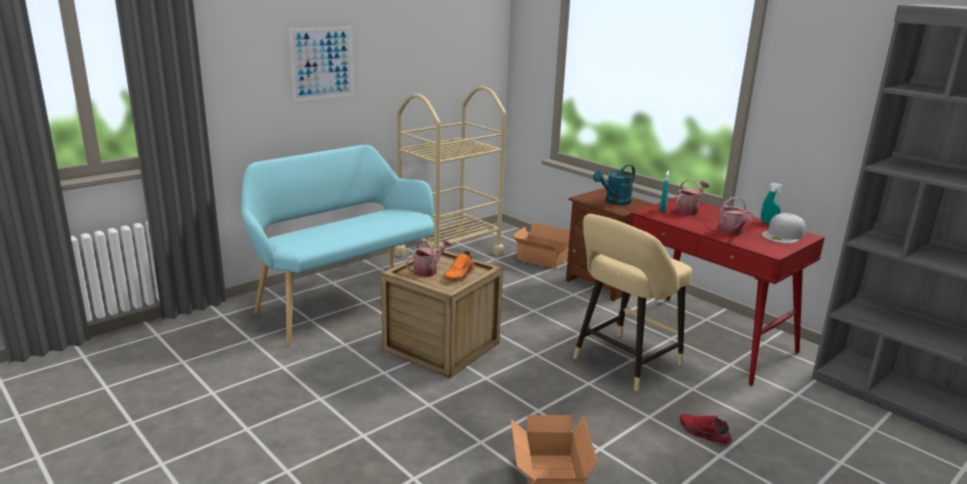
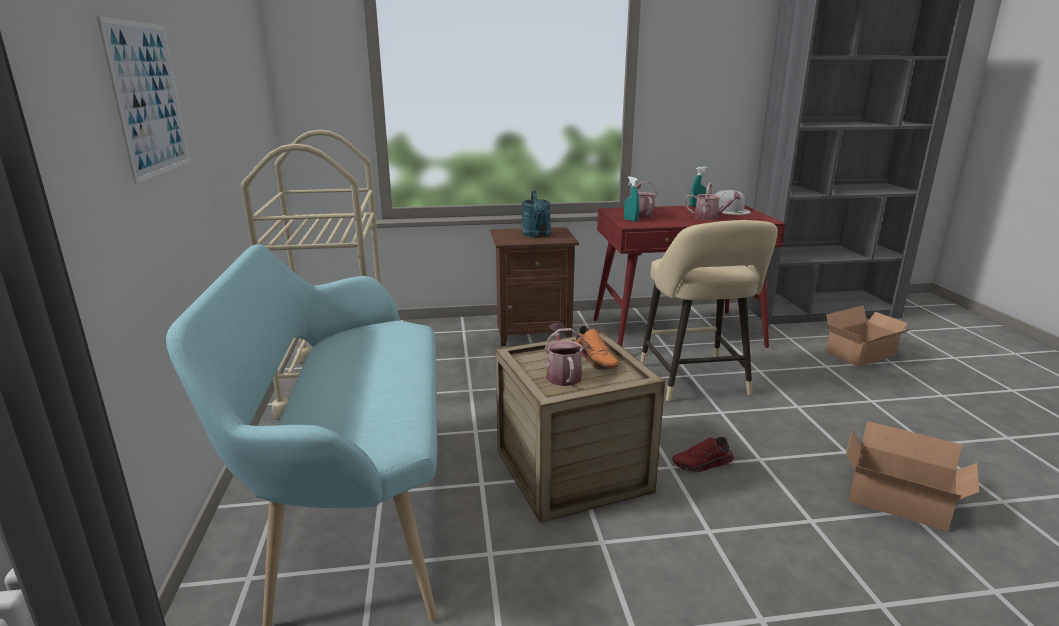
camera: 55 degrees left, 0 degrees up
(541, 260) = (438, 340): cardboard box -> cardboard box (863, 354)
(703, 434) = (836, 394): red shoe -> red shoe (702, 464)

